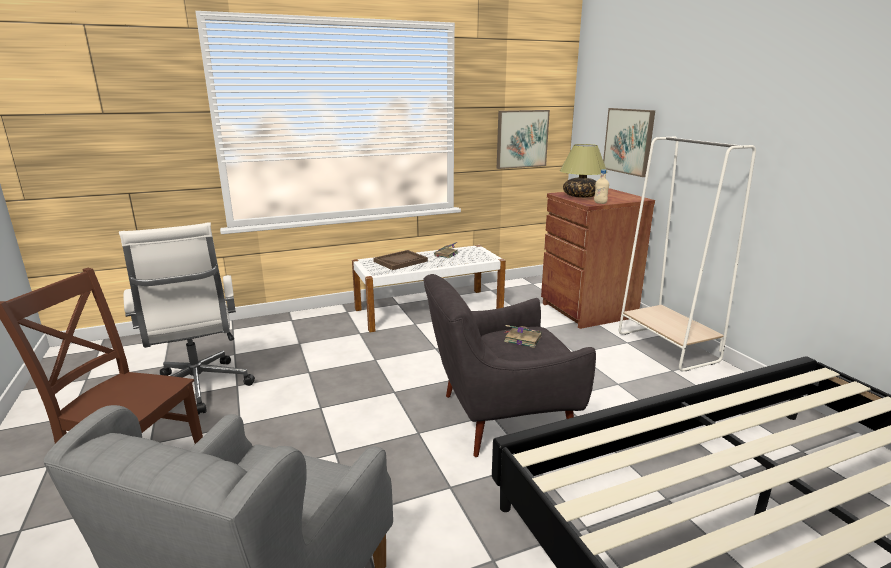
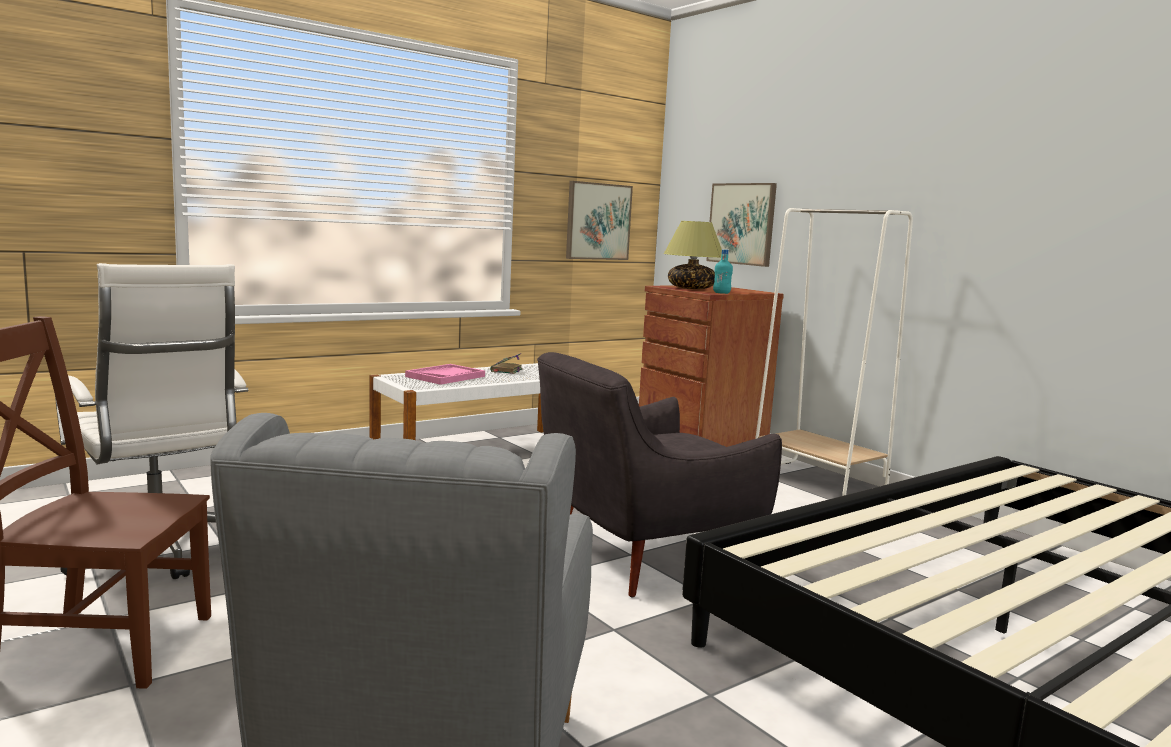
camera: 15 degrees left, 10 degrees down
(400, 261) = (445, 376): brown tray -> pink tray
(522, 339) = (671, 441): book -> none
(600, 203) = (721, 293): beige bottle -> turquoise bottle

